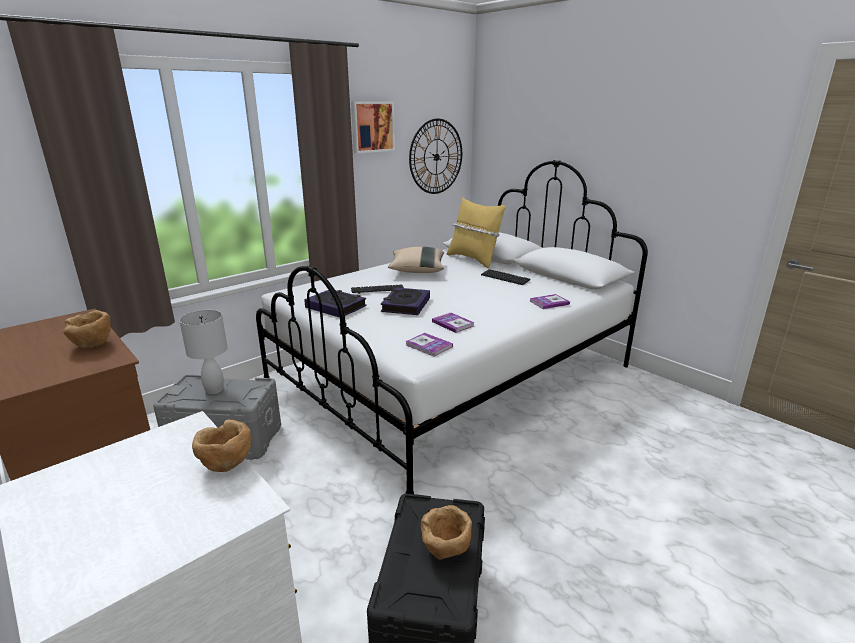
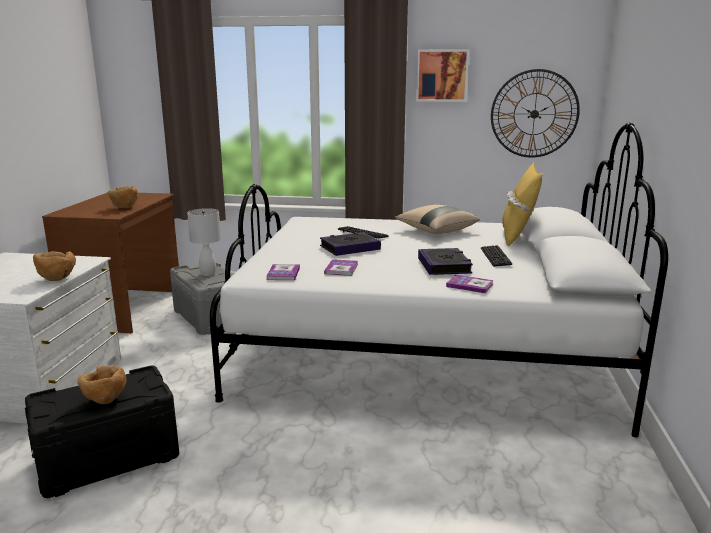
camera: 50 degrees right, 5 degrees down
(336, 307) = (304, 235): book -> book (444, 266)

